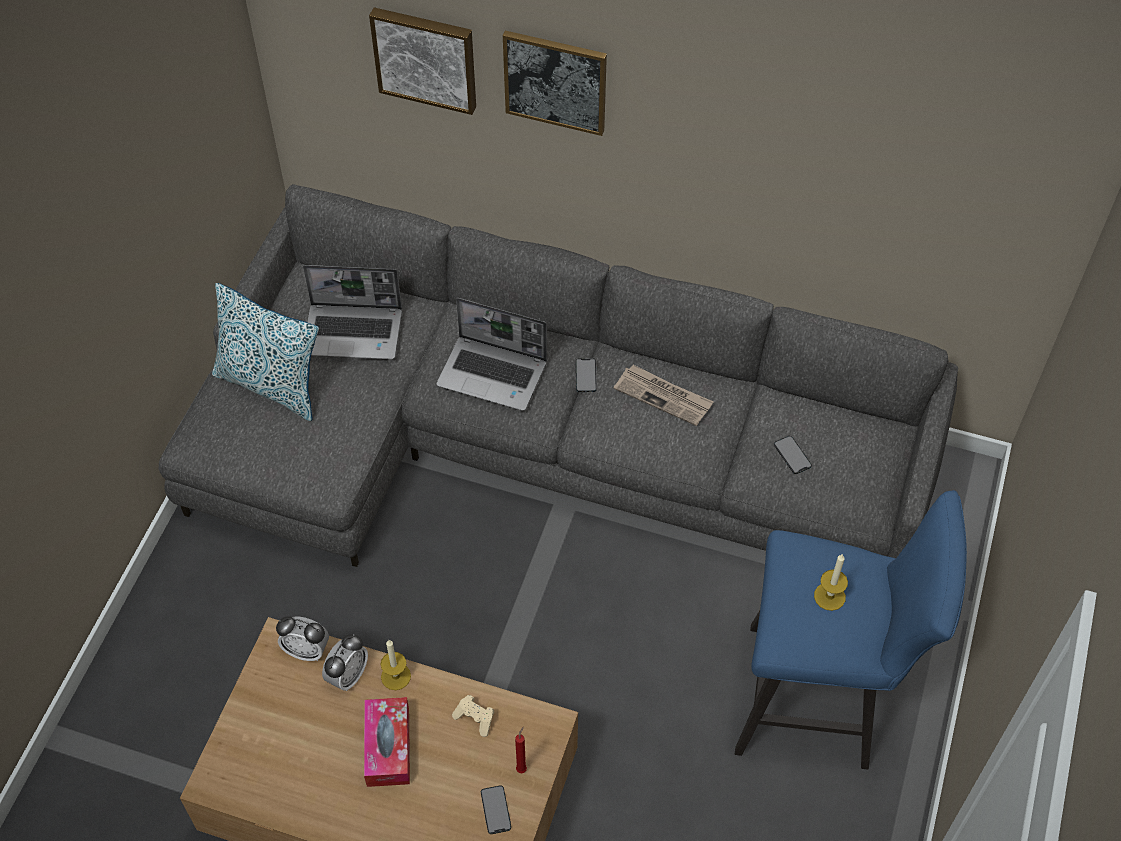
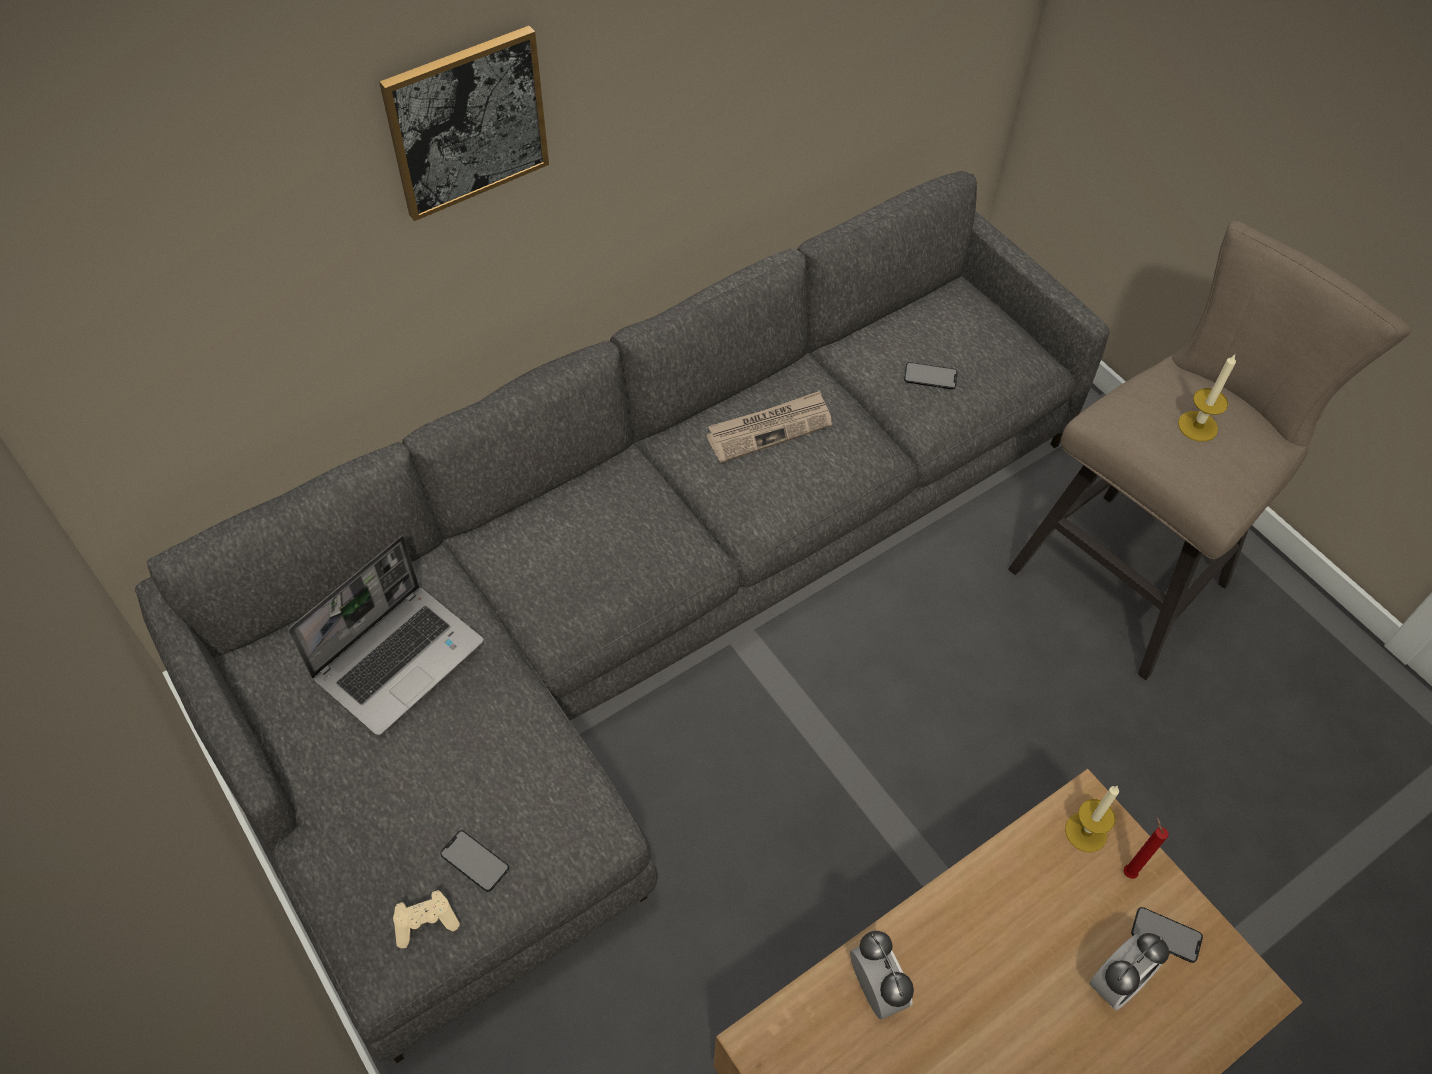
camera: 55 degrees left, 0 degrees up
(271, 385) = (386, 803): pillow -> none
(306, 650) = (803, 1017): alarm clock -> alarm clock (1115, 983)
(388, 747) = (1008, 1004): tissue box -> none
(396, 676) = (914, 932): candle -> candle (1086, 832)
(426, 58) = (269, 213): picture -> none
(475, 718) = (1030, 879): beige game controller -> beige game controller (426, 922)
(494, 374) = (599, 556): laptop -> none
(586, 375) = (677, 477): phone -> phone (474, 861)
(820, 701) = (1131, 571): blue stool -> beige stool

